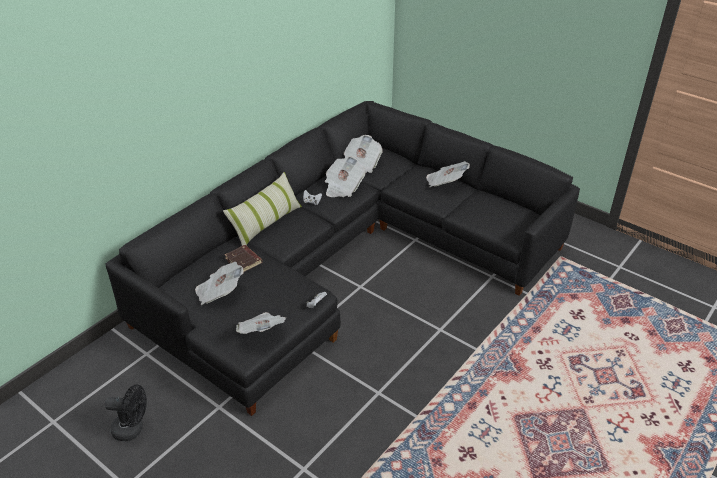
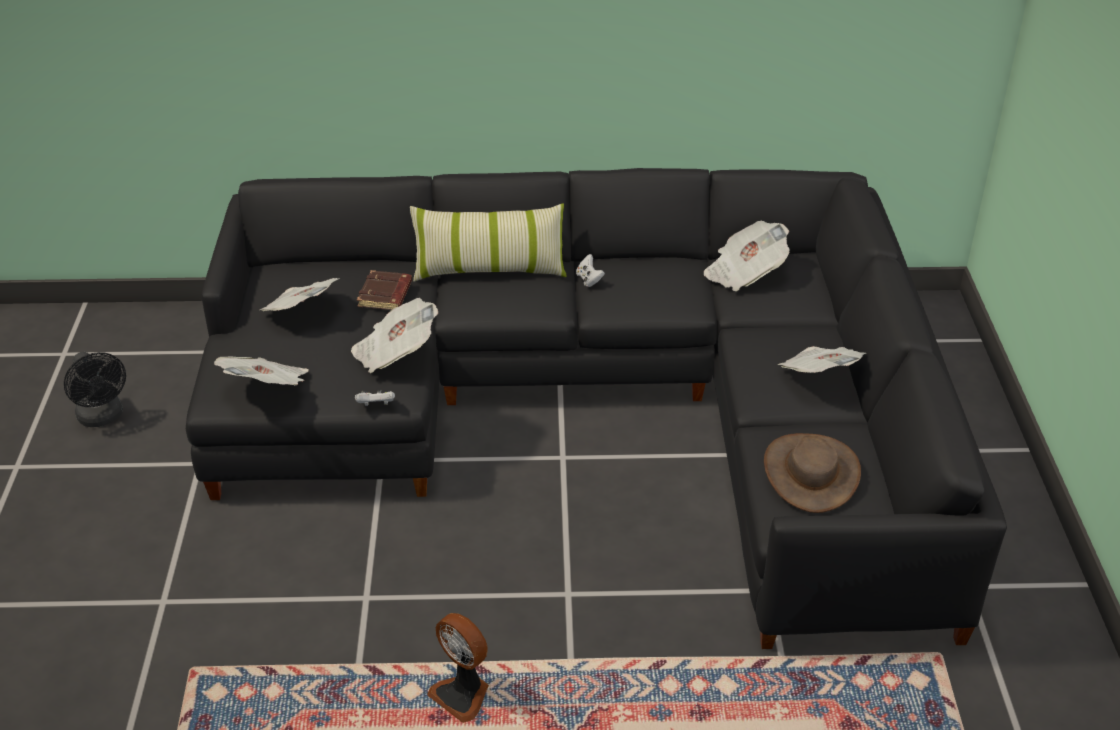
camera: 50 degrees right, 0 degrees up
(343, 187) = (661, 286): newspaper -> newspaper (395, 353)
(465, 391) = (462, 695): none -> fan
(494, 215) = (811, 473): none -> brown hat

